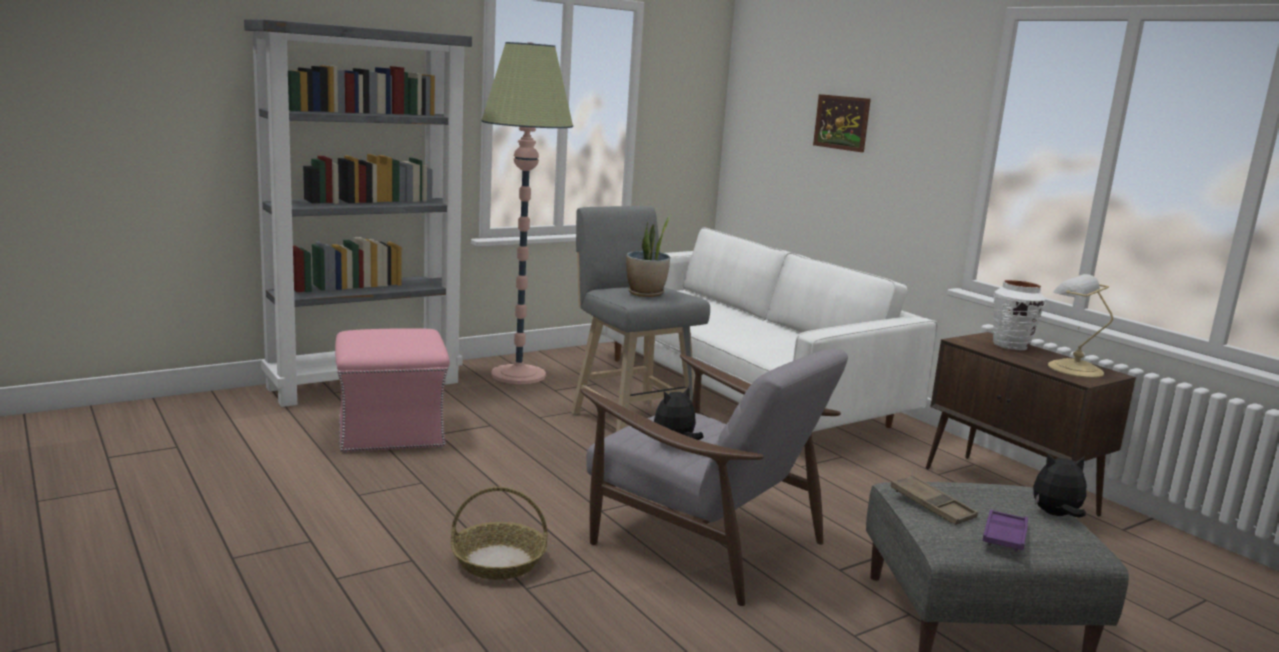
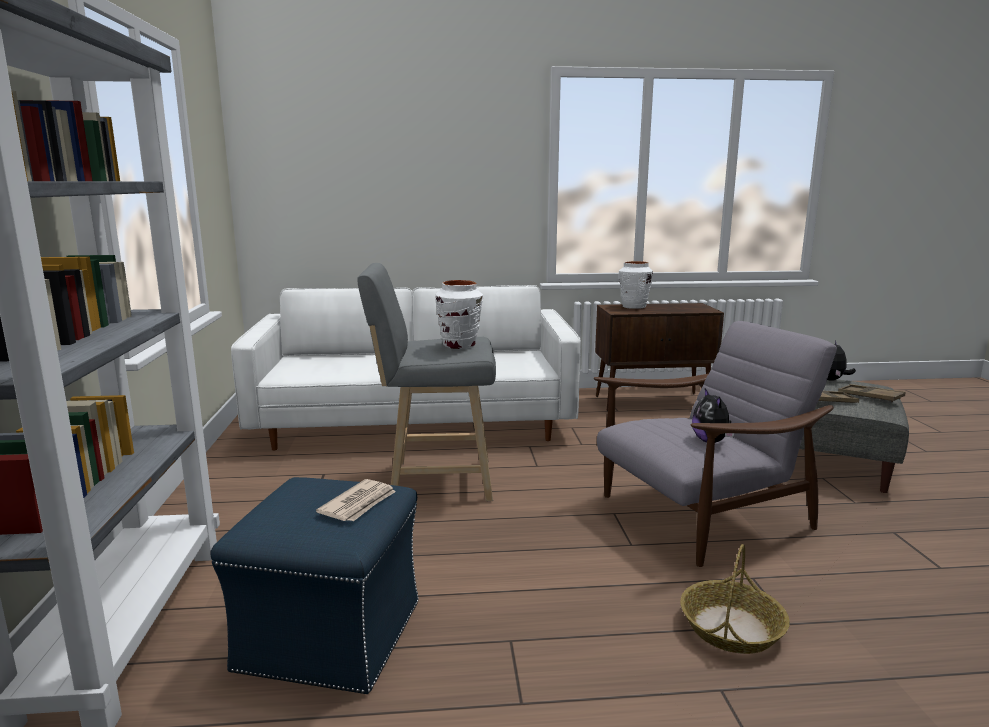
camera: 60 degrees left, 0 degrees up
(392, 432) = (331, 634): pink ottoman -> blue ottoman
(400, 344) = (359, 504): none -> newspaper
(518, 375) = (244, 507): floor lamp -> none
(646, 293) = (459, 345): potted plant -> white vase
(841, 122) = (399, 168): picture -> none
(1004, 536) = (870, 397): purple tray -> brown tray
(1072, 368) = (685, 307): table lamp -> none

